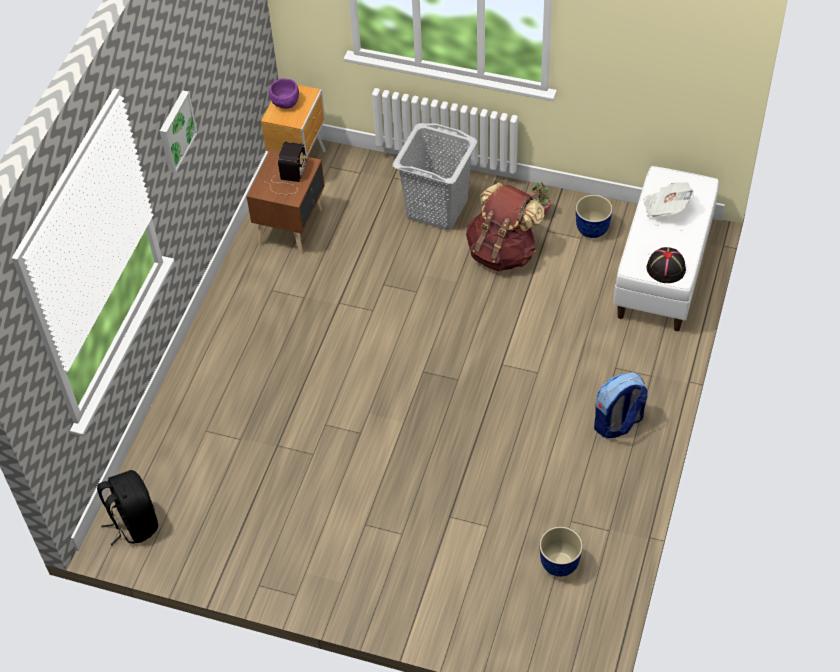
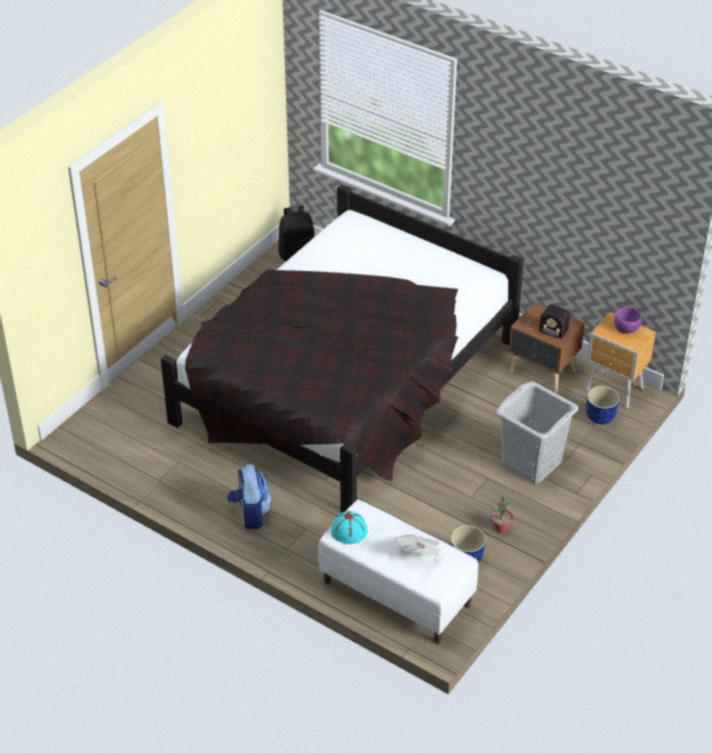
camera: 105 degrees right, 10 degrees down
(175, 131) = (505, 170): picture -> none
(374, 396) = (346, 384): none -> black bed
(502, 252) = (463, 492): brown backpack -> none
(559, 564) = (147, 446): planter -> planter (599, 417)
(666, 268) = (349, 531): black hat -> turquoise hat

